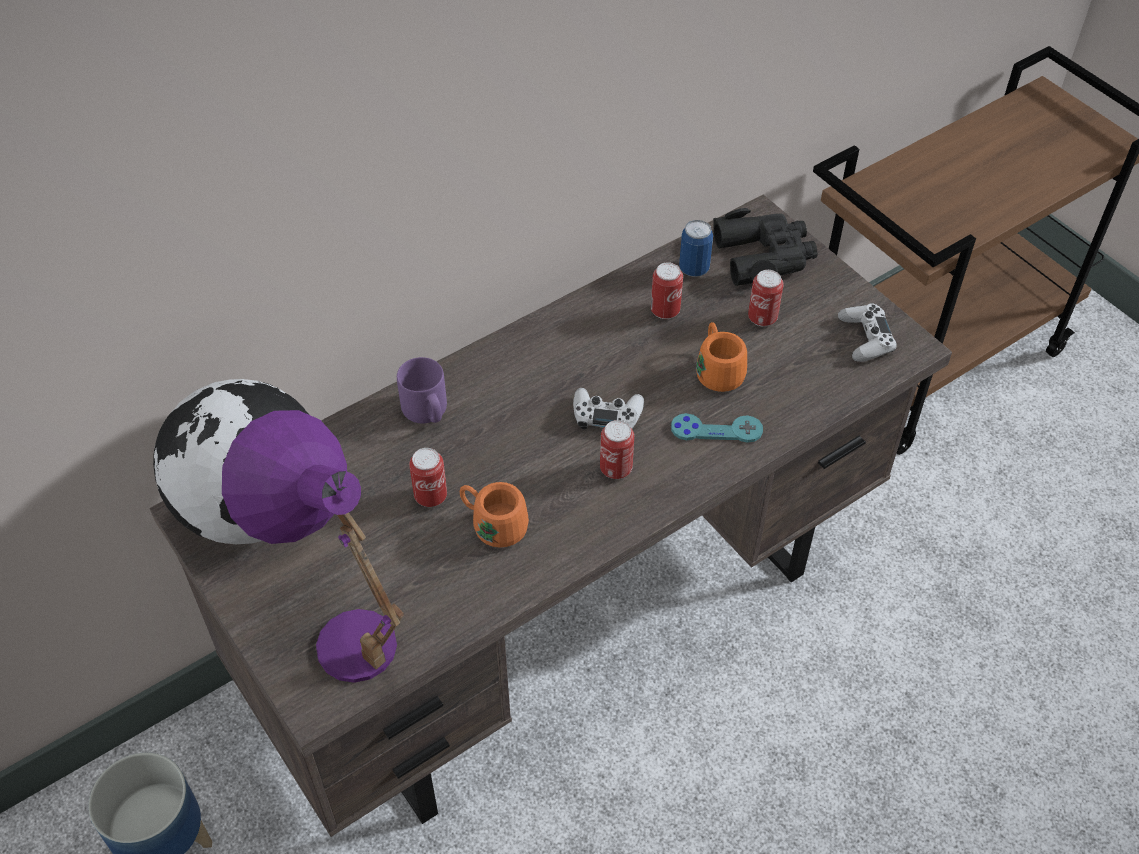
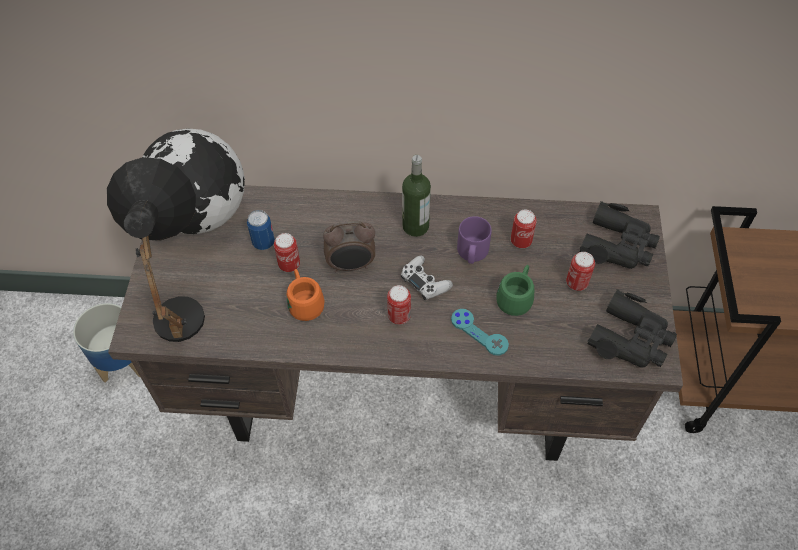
camera: 40 degrees right, 5 degrees up
(340, 625) = (183, 303): purple table lamp -> black table lamp
(427, 411) = (333, 216): purple mug -> purple mug (472, 253)
(506, 451) = (351, 266): none -> alarm clock
(535, 364) = (415, 226): none -> bottle
(694, 269) = (564, 226): can -> can (263, 242)
(717, 370) = (516, 297): orange mug -> green mug
(865, 338) = (631, 338): white game controller -> black binoculars

